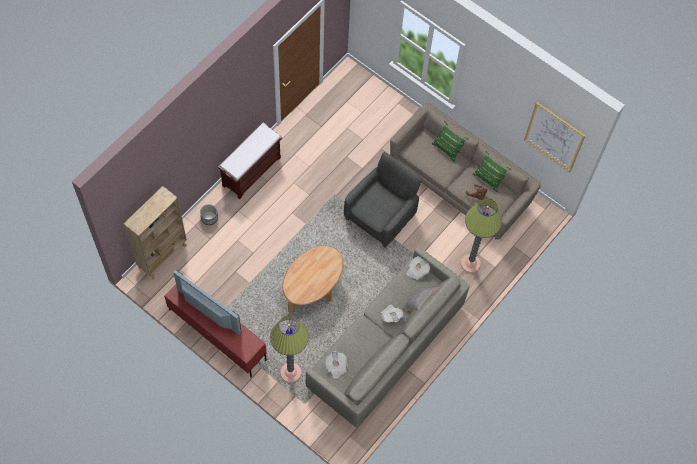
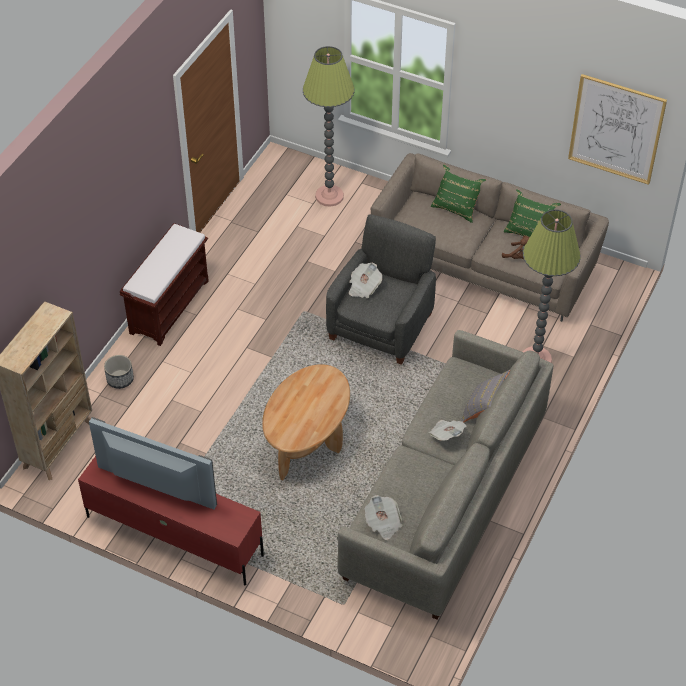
camera: 10 degrees left, 15 degrees down
(290, 372) = (307, 565): floor lamp -> floor lamp (329, 196)
(417, 270) = (465, 367): newspaper -> newspaper (363, 287)

